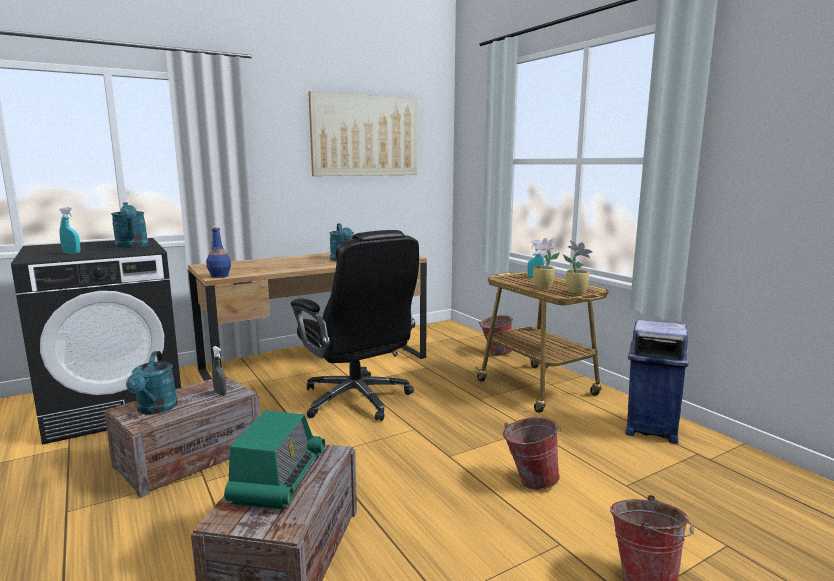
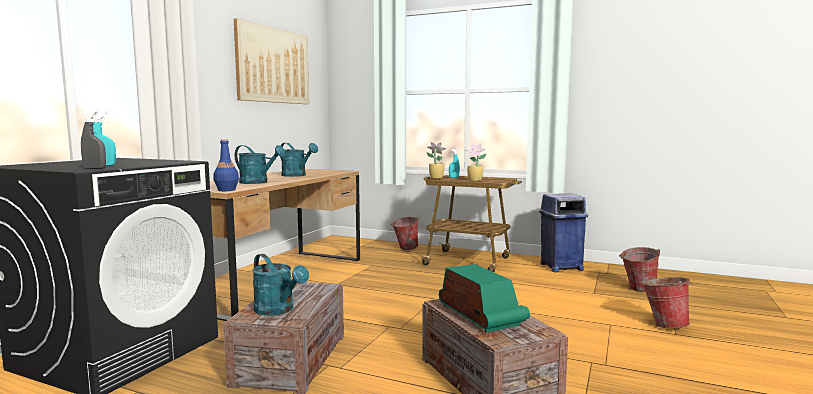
camera: 35 degrees left, 5 degrees down
(132, 246) = (143, 161): turquoise watering can -> turquoise watering can (258, 182)
(220, 393) = (309, 290): grey spray bottle -> grey spray bottle (94, 168)
(357, 400) = (359, 293): black office chair -> none
(529, 480) = (547, 304): bucket -> bucket (637, 289)
(575, 291) = (502, 180): potted plant -> potted plant (435, 178)

